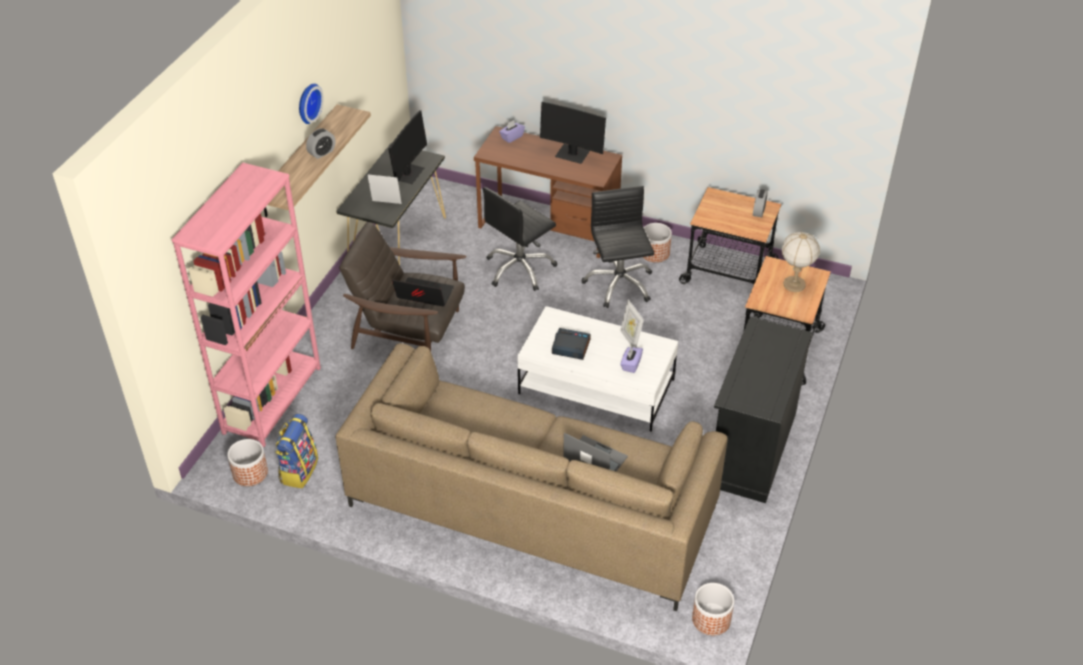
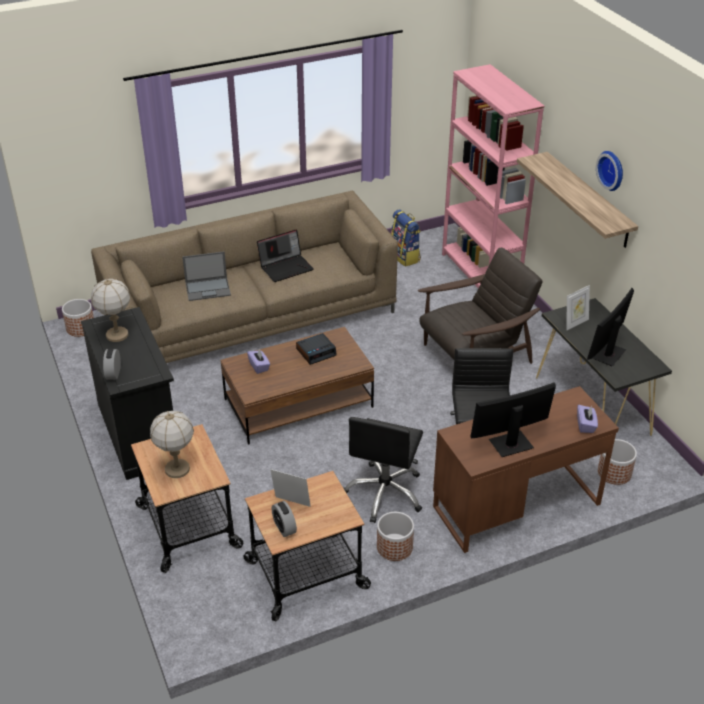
camera: 135 degrees right, 5 degrees down
(250, 473) = (427, 242): planter -> planter (614, 473)
(322, 153) = (570, 192): alarm clock -> alarm clock (113, 373)
(408, 174) = (607, 354): monitor -> monitor turned 60 degrees clockwise
(423, 296) = (463, 321): laptop -> laptop (286, 267)
(596, 387) = (298, 403): white coffee table -> brown coffee table
(618, 284) = (385, 493): black office chair -> black office chair turned 75 degrees clockwise
(630, 339) = (280, 383): picture frame -> picture frame (291, 504)
(760, 385) = (117, 335): none -> table lamp

